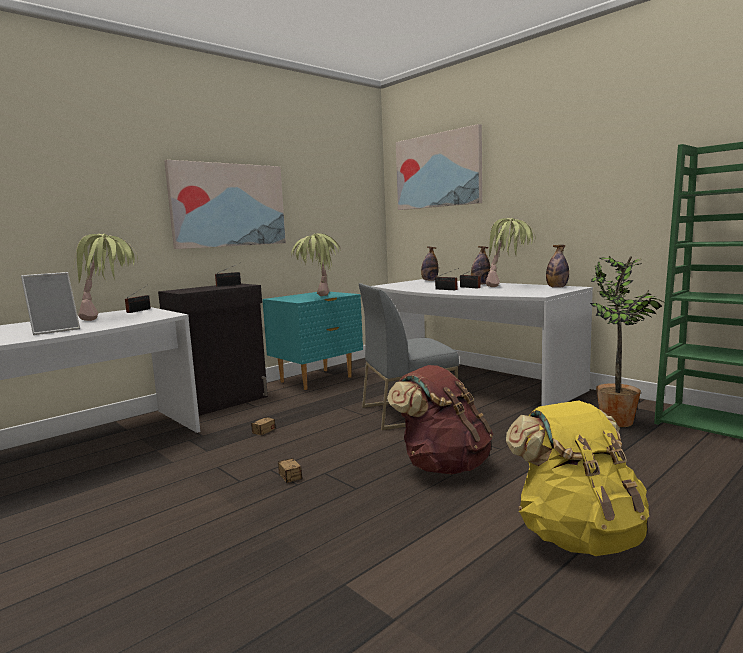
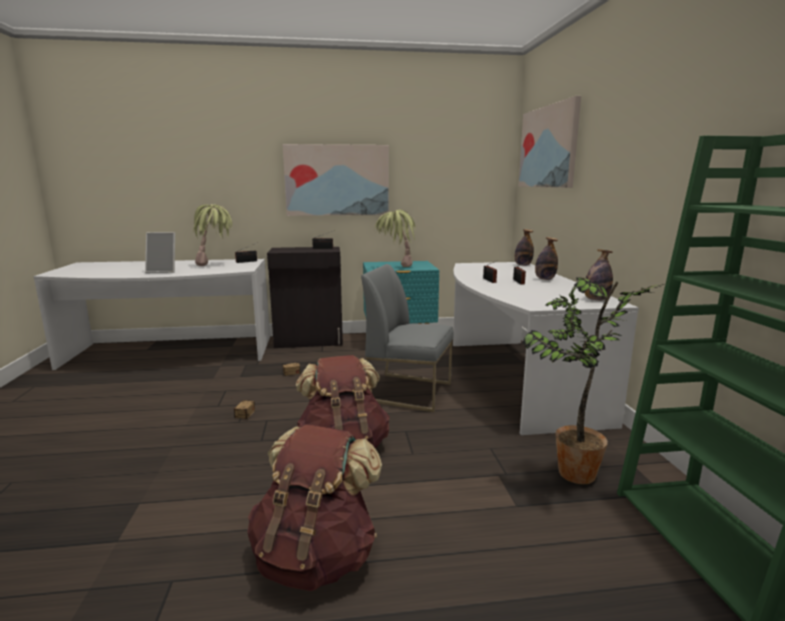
camera: 35 degrees right, 5 degrees up
(508, 286) = (558, 287): potted plant -> none
(578, 535) = (316, 557): yellow backpack -> brown backpack

